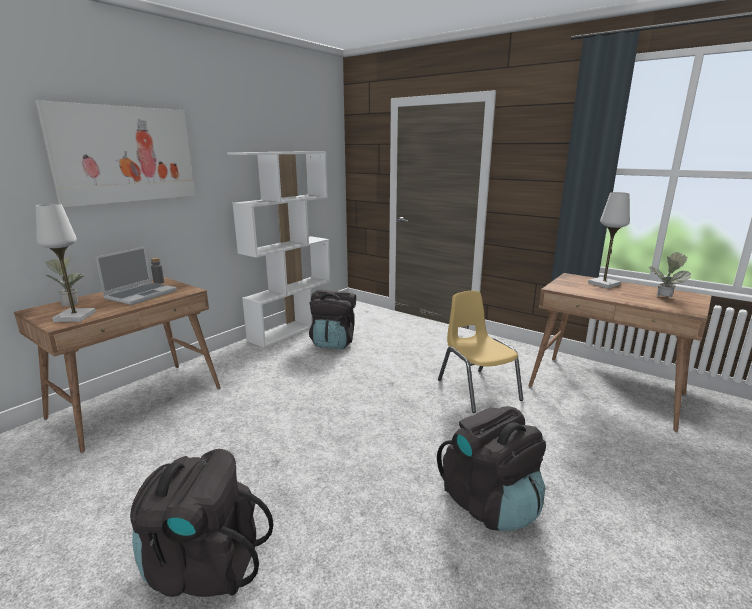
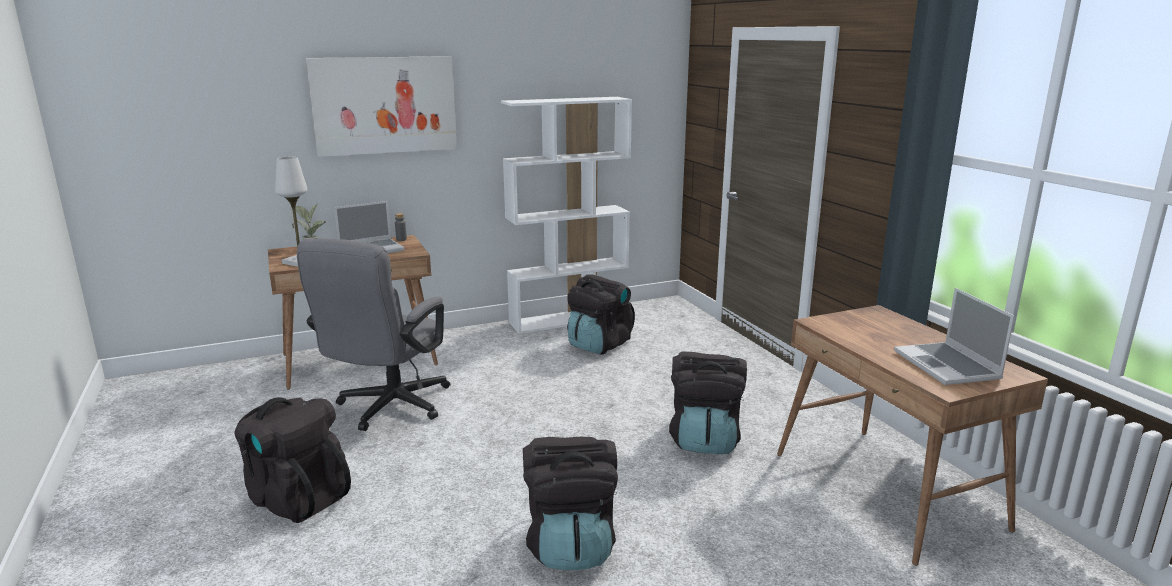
camera: 30 degrees right, 0 degrees up
(212, 439) = (388, 408): none -> grey office chair
(477, 390) = (705, 439): yellow chair -> black backpack
(603, 284) = (902, 330): white table lamp -> none
(663, 298) = (948, 366): potted plant -> laptop

